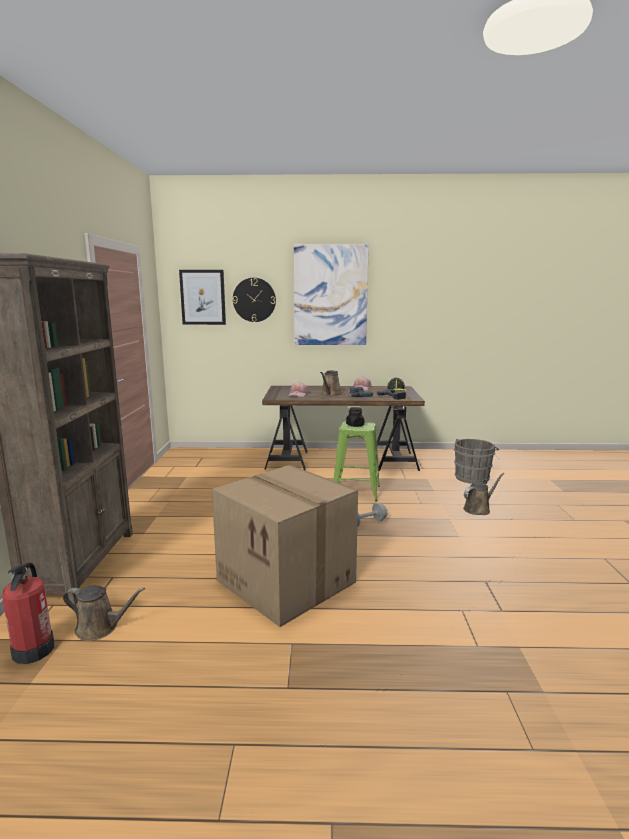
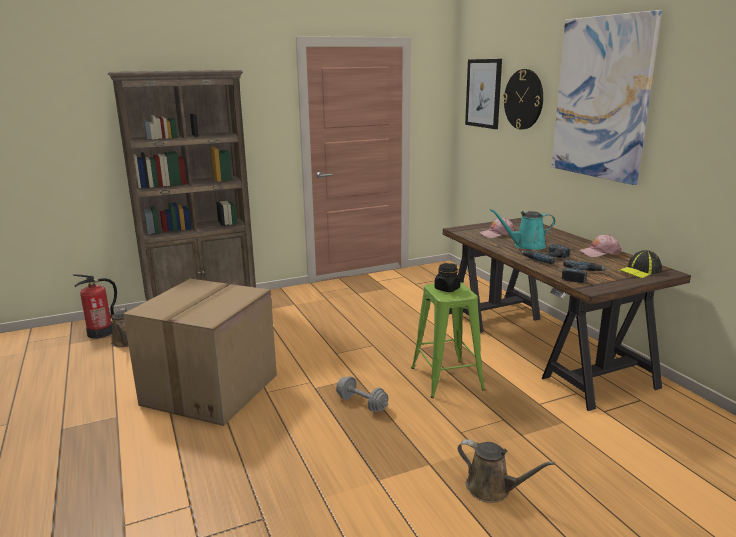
camera: 65 degrees right, 5 degrees up
(330, 394) = (526, 246): brown watering can -> turquoise watering can
(472, 477) = (632, 467): grey bucket -> none

